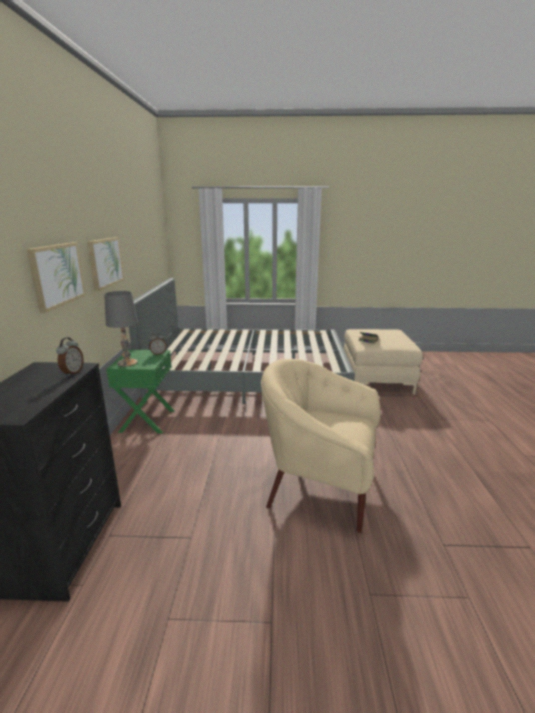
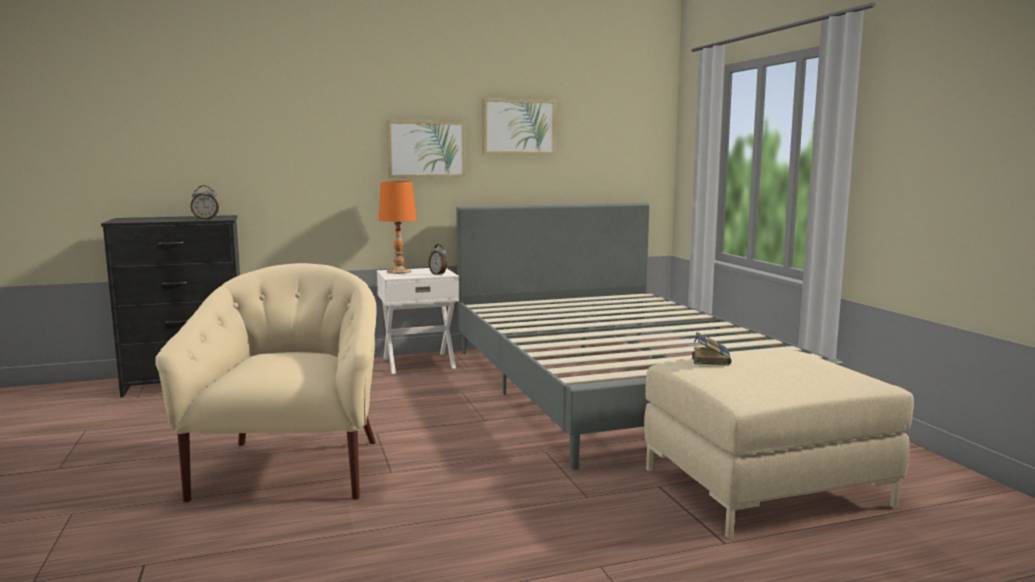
camera: 70 degrees right, 10 degrees down
(57, 275) = (313, 147): picture -> picture (518, 127)
(127, 362) = (399, 271): grey table lamp -> orange table lamp
(146, 421) = (418, 362): green nightstand -> white nightstand

